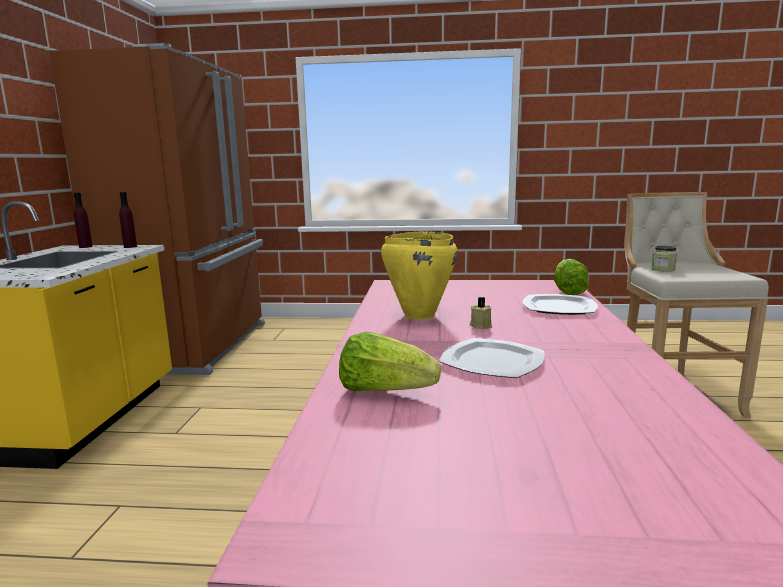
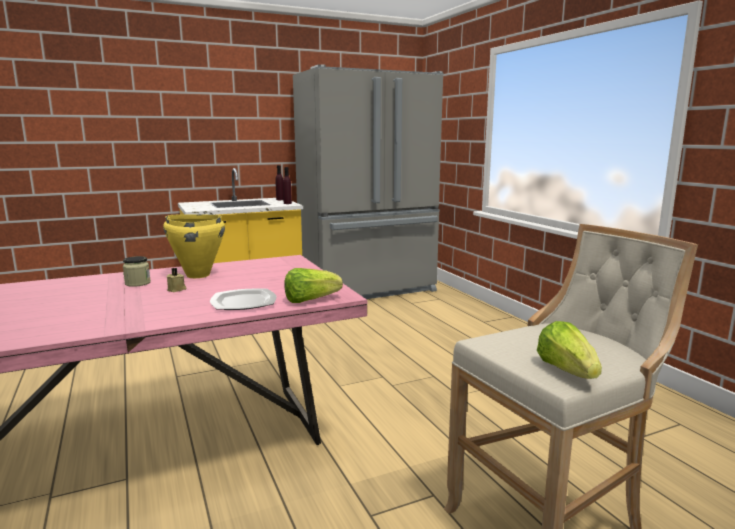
camera: 60 degrees right, 0 degrees up
(197, 346) = (369, 289): brown fridge -> grey fridge
(384, 391) = (47, 288): lettuce -> lettuce (567, 371)
(493, 362) = (93, 299): plate -> none
(663, 269) = (532, 337): jar -> jar (137, 283)

